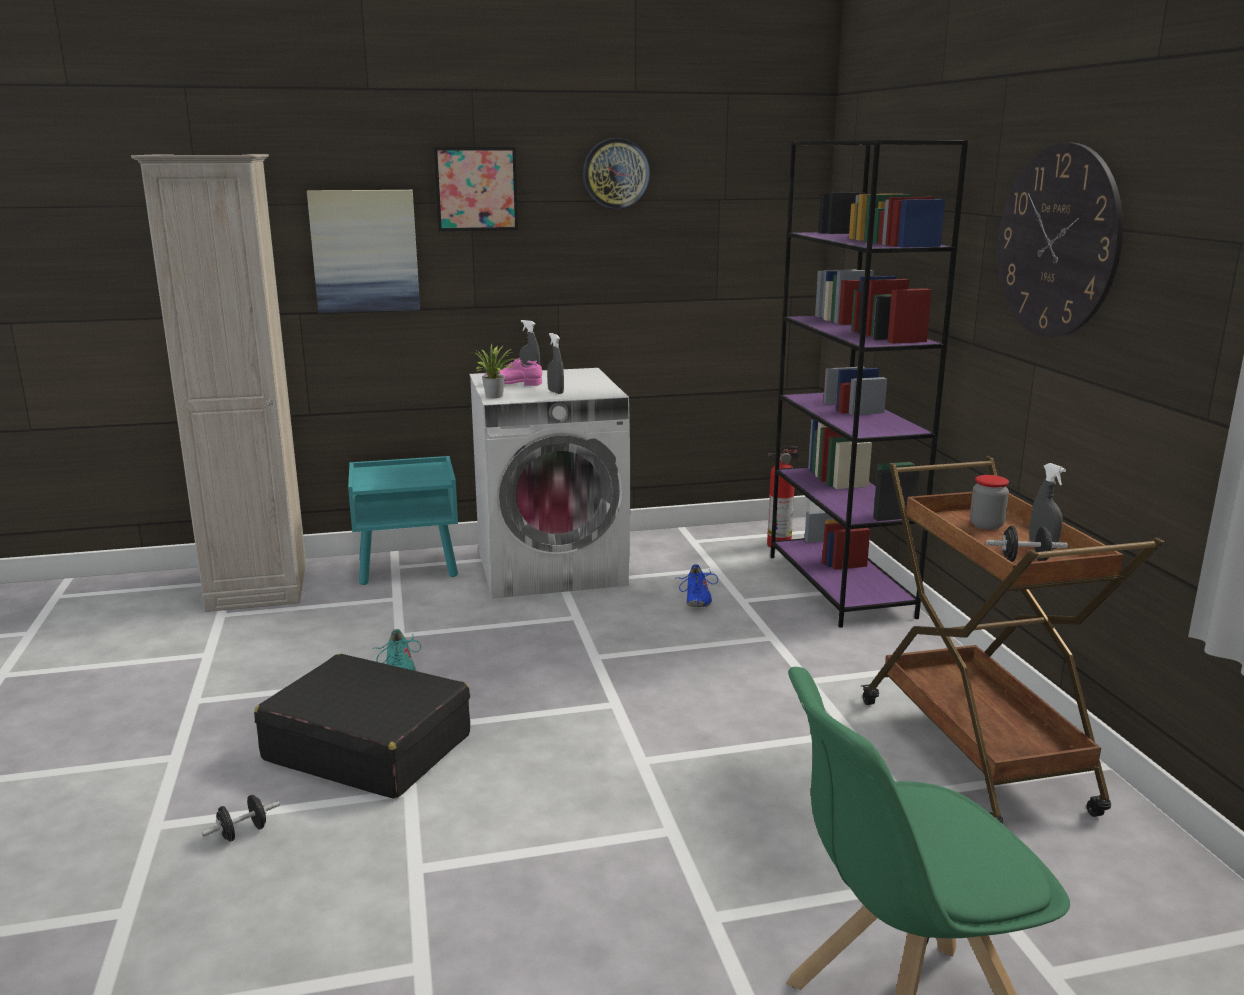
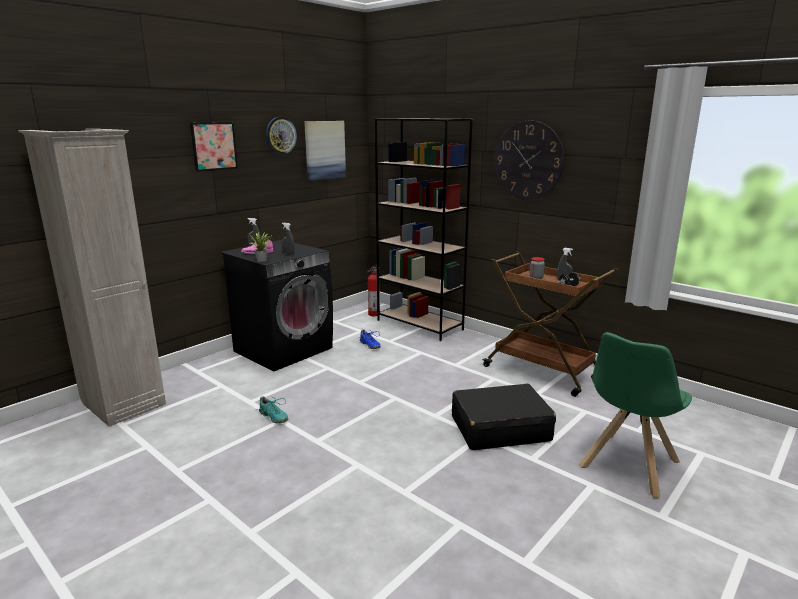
camera: 35 degrees left, 0 degrees up
(243, 832) = (303, 514): black dumbbell -> none
(365, 251) = (155, 186): picture -> picture (324, 150)
(367, 747) = (309, 455): black suitcase -> black suitcase (499, 428)
(409, 568) = (206, 369): turquoise nightstand -> none
(552, 566) = (283, 349): white washing machine -> black washing machine
(841, 586) = (420, 325): purple bookcase -> beige bookcase

